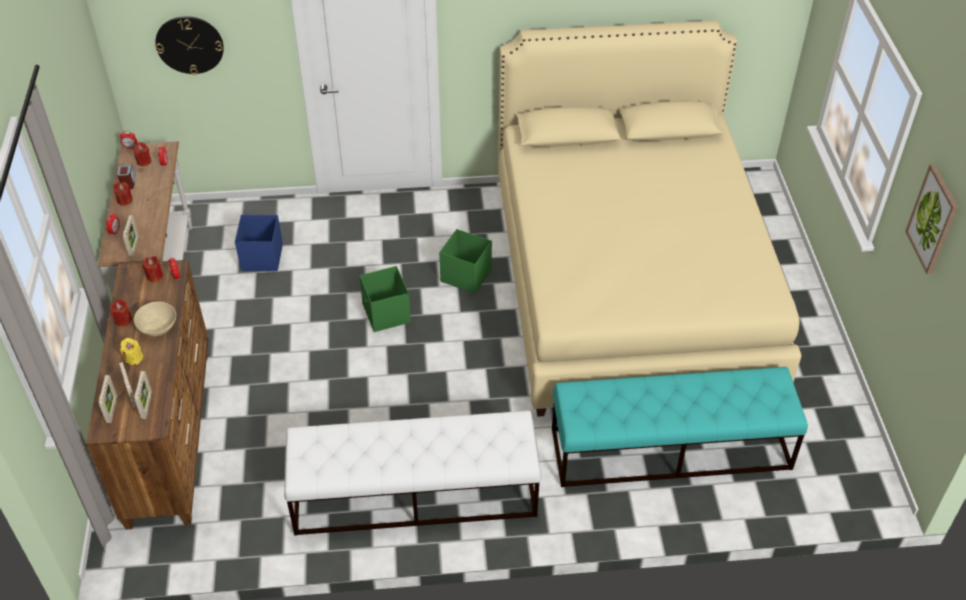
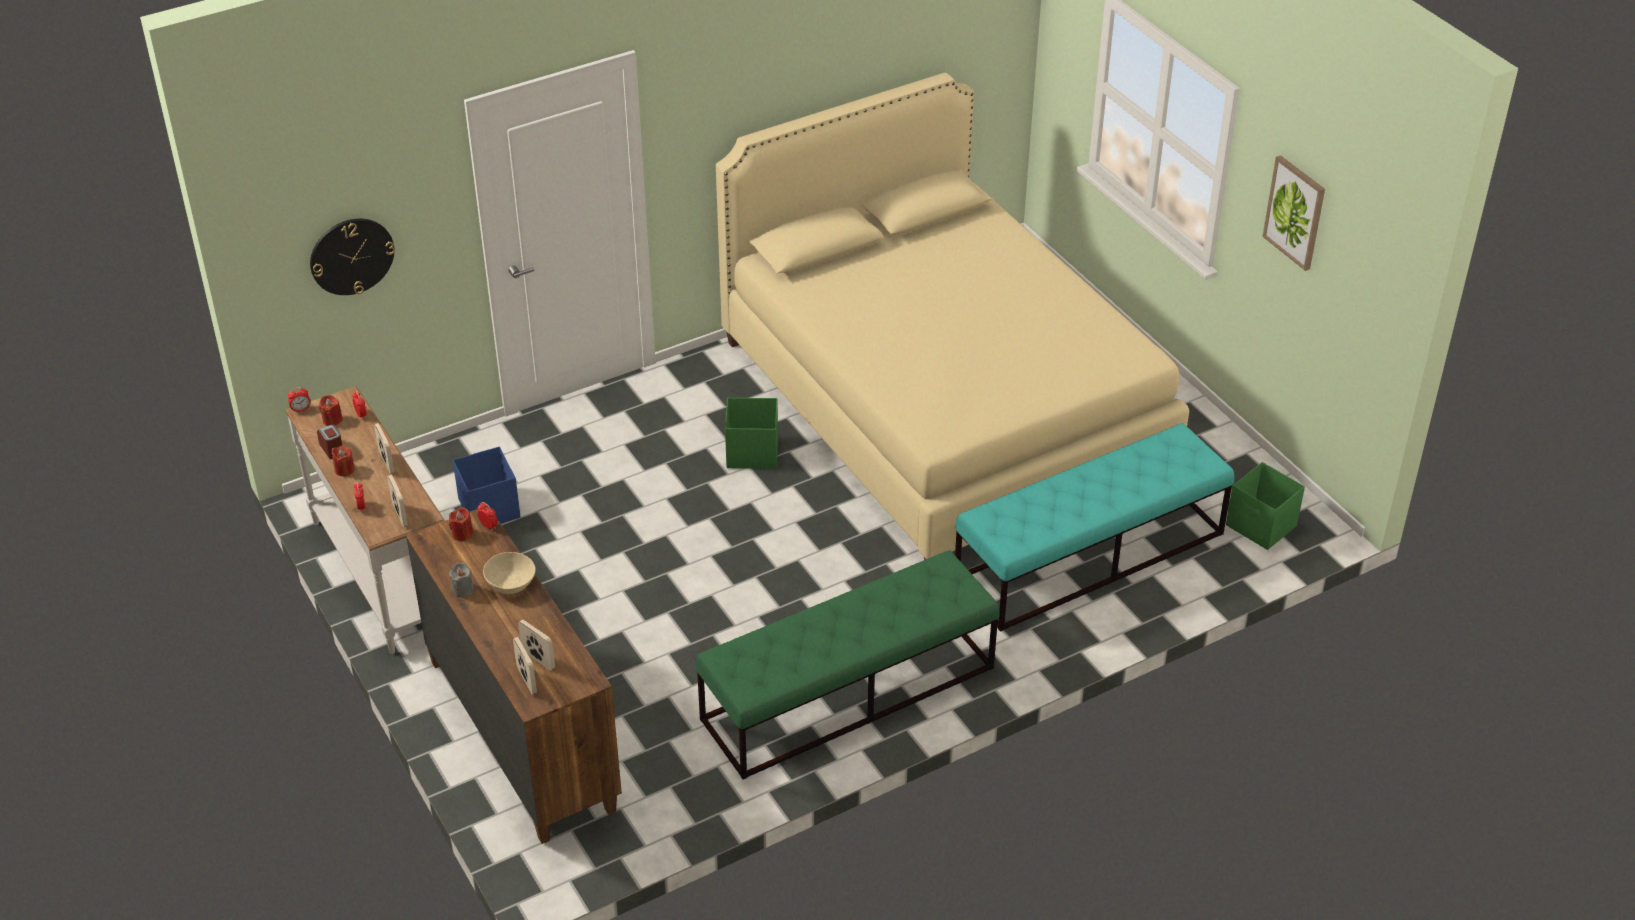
camera: 25 degrees left, 5 degrees down
(123, 320) = (463, 590): red candle -> grey candle
(133, 359) = (508, 623): yellow candle -> none
(147, 406) = (563, 663): picture frame -> picture frame (386, 463)
(386, 314) = (687, 523): green storage box -> green storage box (1261, 527)
(413, 495) = (847, 694): white bench -> green bench

